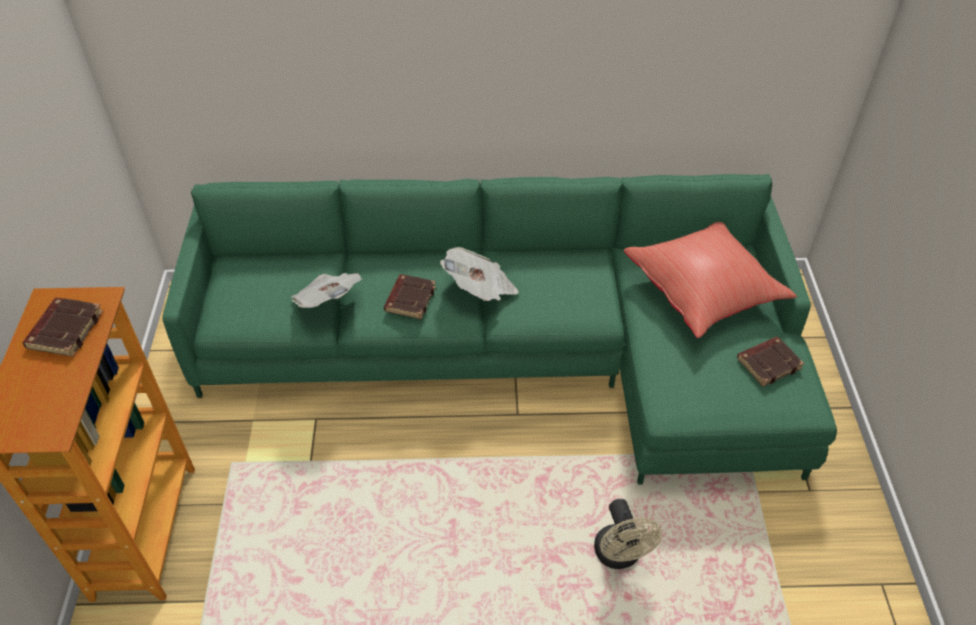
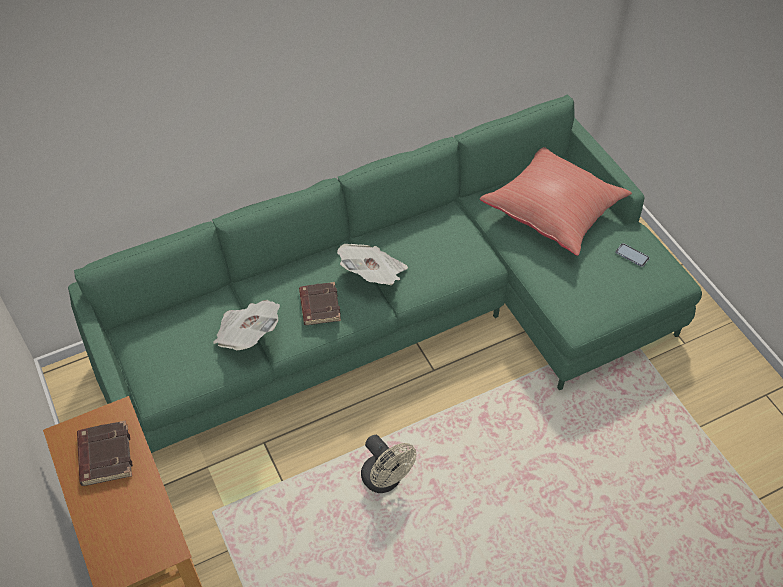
camera: 25 degrees left, 5 degrees up
(620, 556) = (575, 453): beige fan -> beige fan (386, 480)
(768, 363) = (632, 255): brown book -> phone

